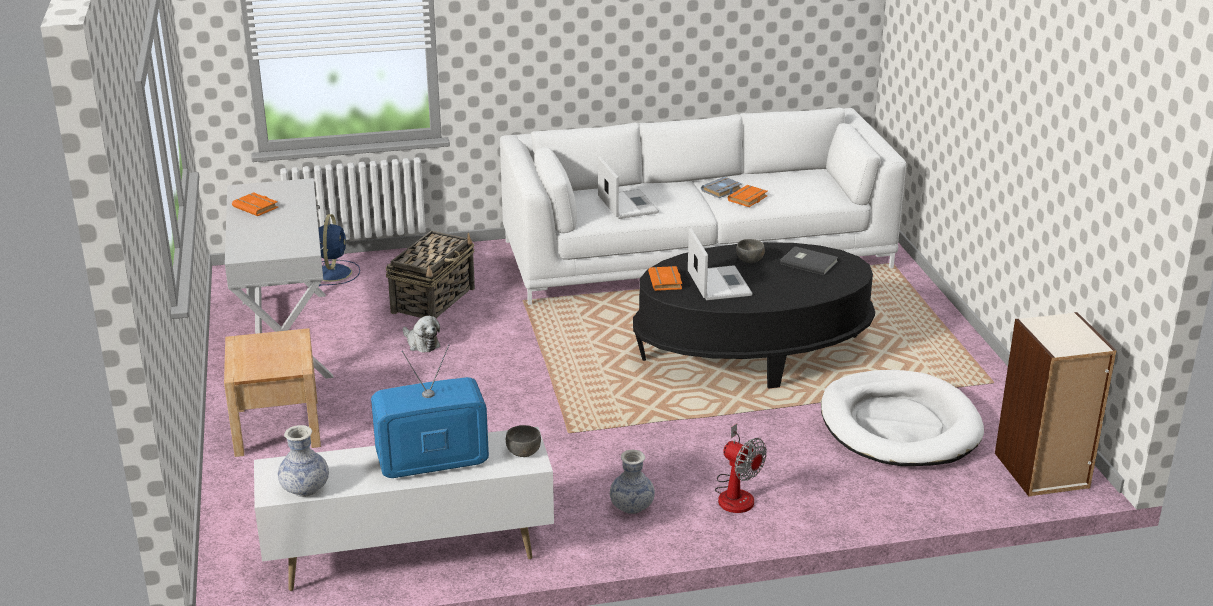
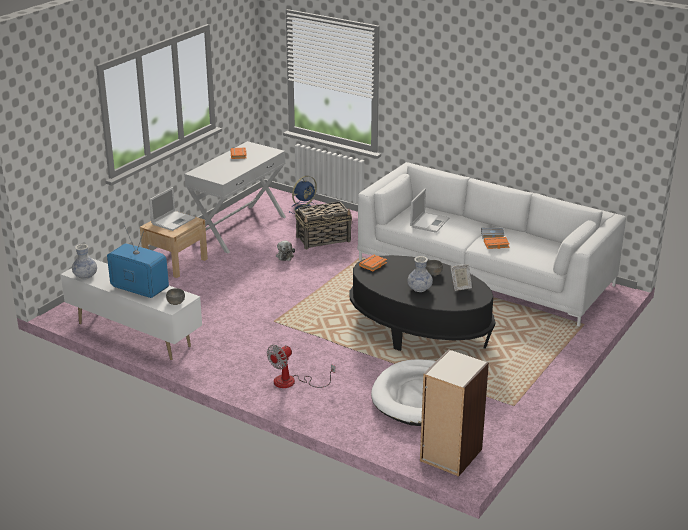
camera: 45 degrees right, 0 degrees up
(632, 506) = (242, 363): vase -> vase (419, 289)
(718, 283) = (395, 276): laptop -> laptop (173, 220)
(736, 493) = (292, 382): fan -> fan turned 45 degrees clockwise
(808, 262) = (460, 287): grey book -> picture frame

